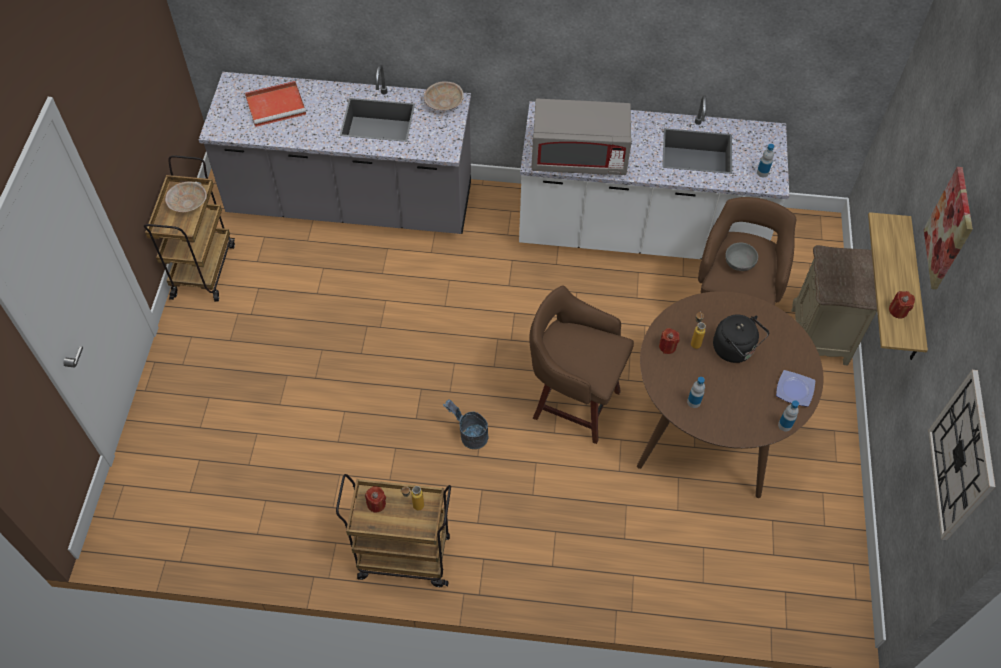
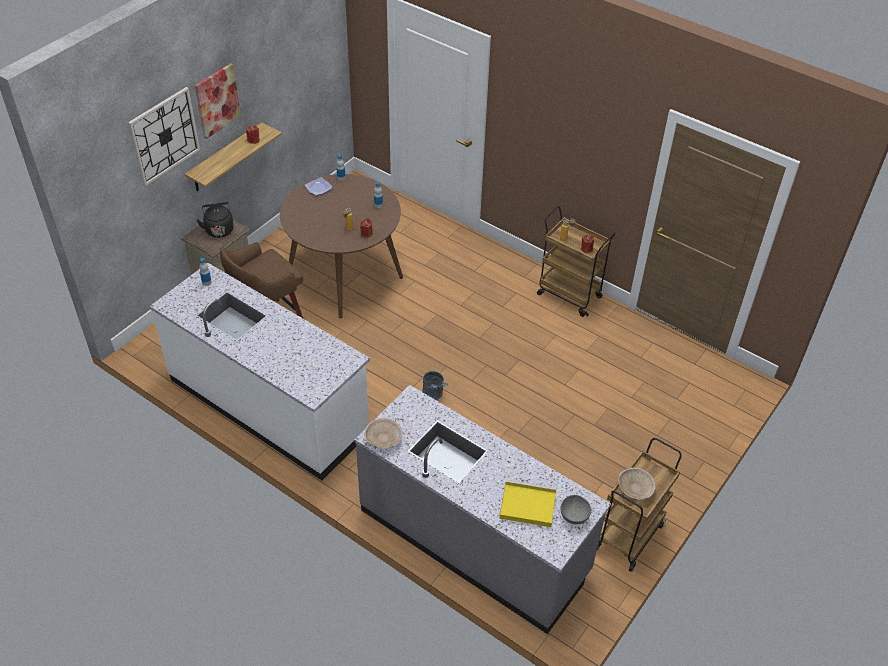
camera: 150 degrees left, 10 degrees down
(277, 105) = (526, 505): red tray -> yellow tray
(469, 435) = (491, 336): grey bucket -> grey bucket (434, 395)
(572, 403) = (412, 324): brown stool -> none
(579, 157) = (318, 348): grey microwave -> none
(735, 350) = (329, 216): black kettle -> black kettle (219, 229)
(739, 264) = (268, 272): grey bowl -> grey bowl (574, 515)
(962, 456) = (316, 60): wall clock -> wall clock (164, 136)

